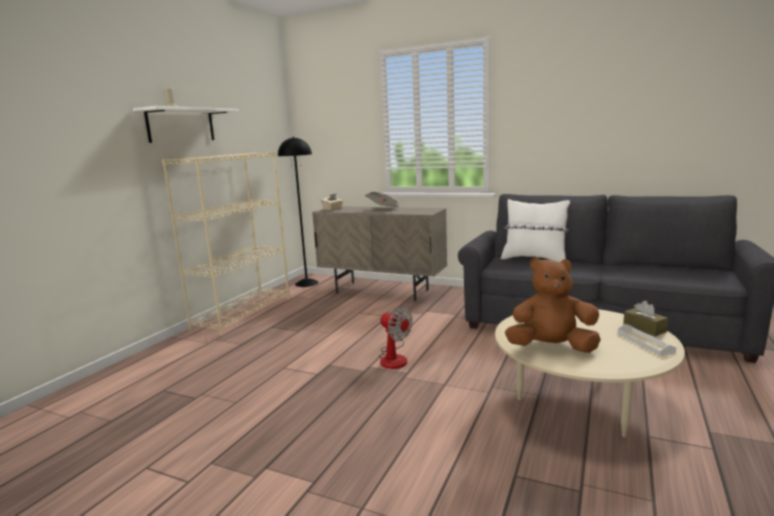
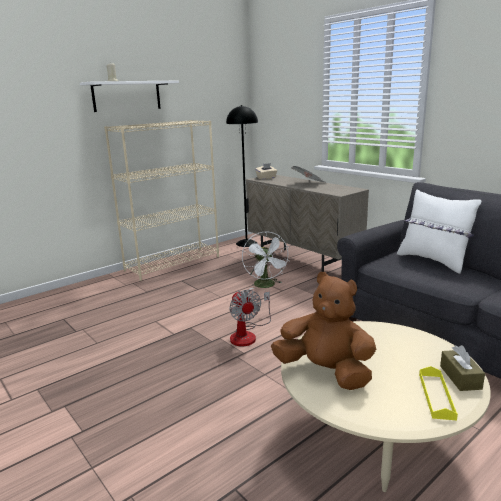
camera: 25 degrees right, 5 degrees up
(368, 315) = (266, 286): none -> white fan
(645, 343) = (436, 396): white tray -> yellow tray

